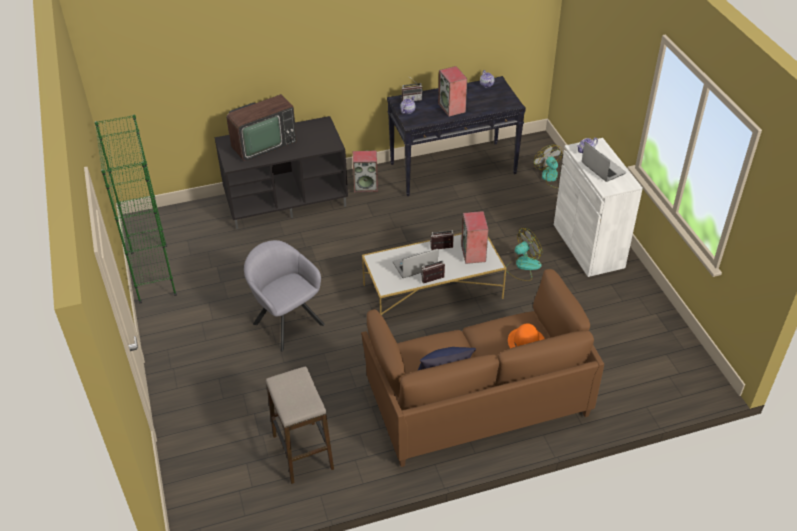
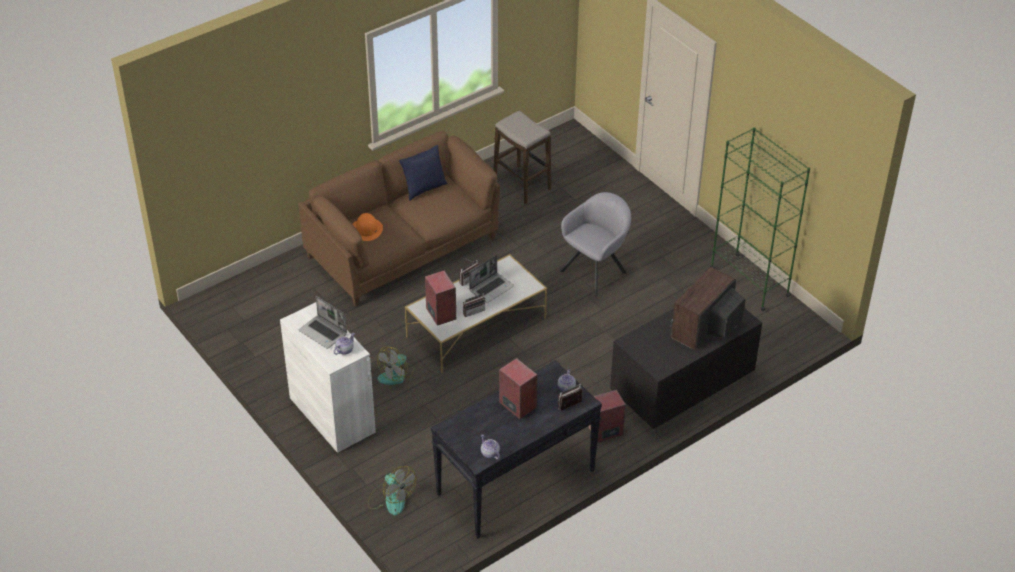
camera: 160 degrees right, 0 degrees up
(286, 321) = (596, 270): grey armchair -> grey armchair turned 75 degrees counterclockwise

